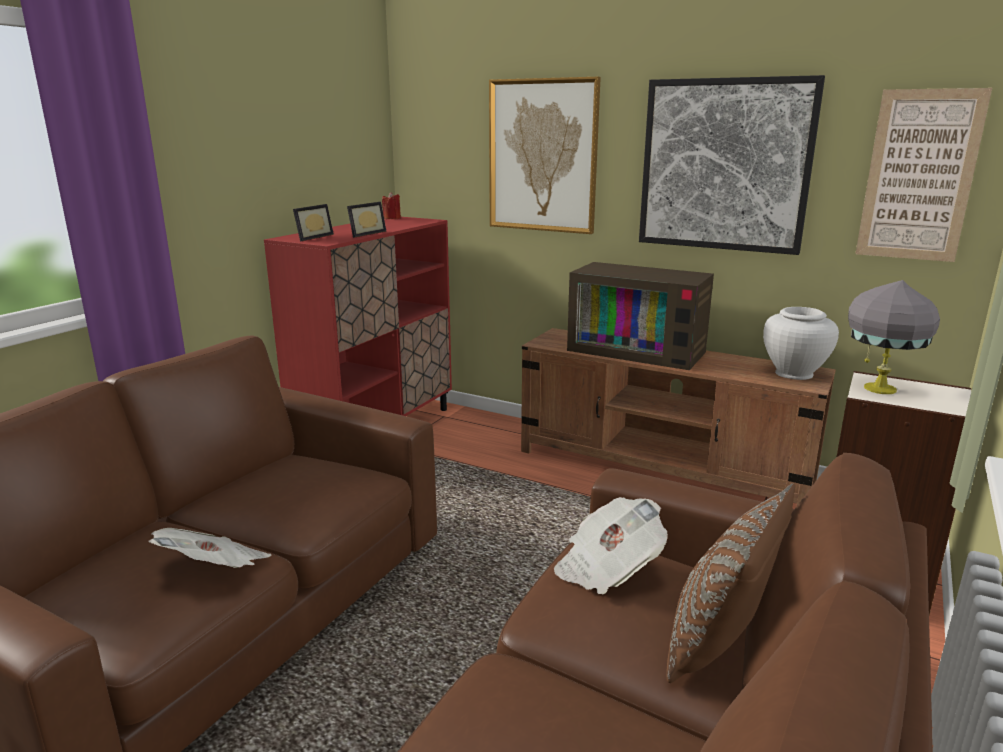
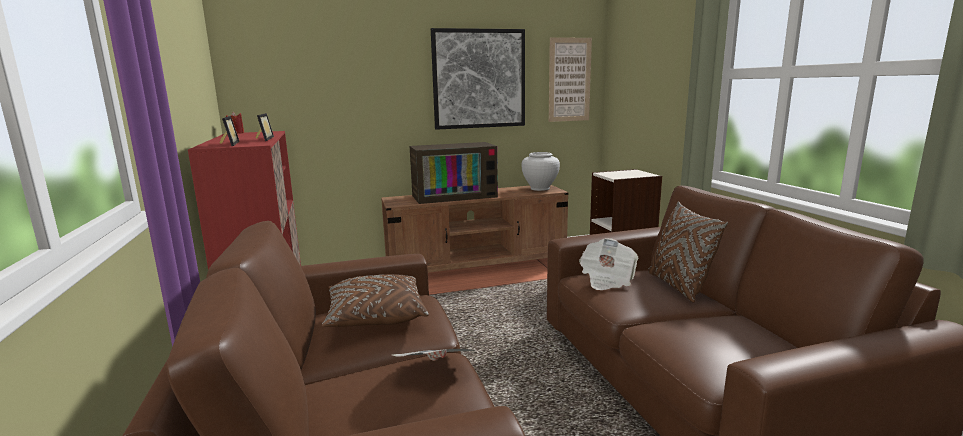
camera: 45 degrees left, 5 degrees down
(296, 482) = (376, 317): none -> brown pillow
(543, 156) = (359, 78): picture -> none
(878, 388) = (614, 175): grey table lamp -> none

